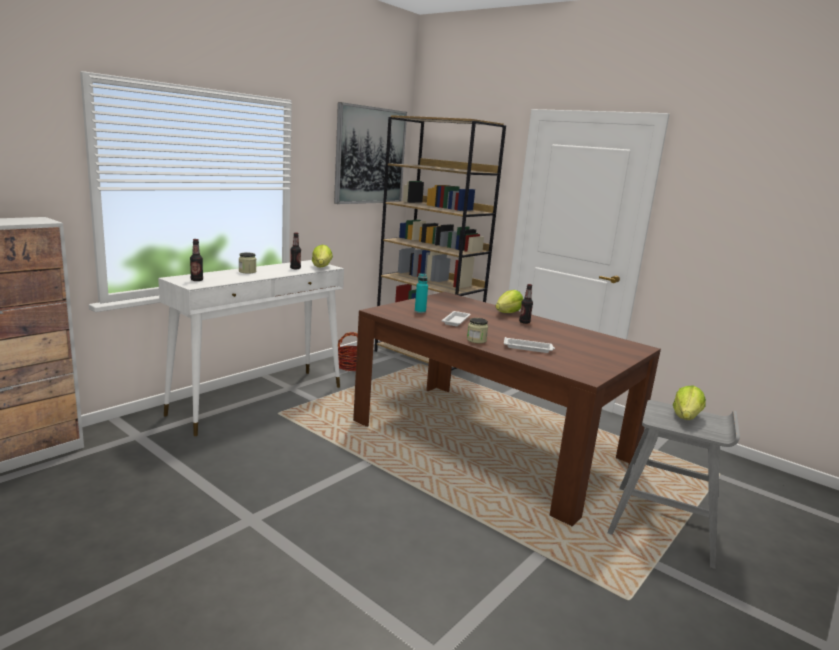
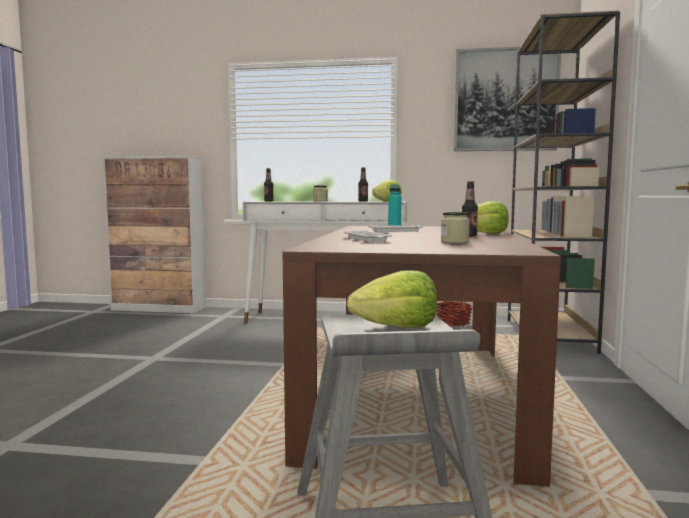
camera: 60 degrees right, 10 degrees down
(476, 340) = (347, 235): jar -> jar (455, 242)

